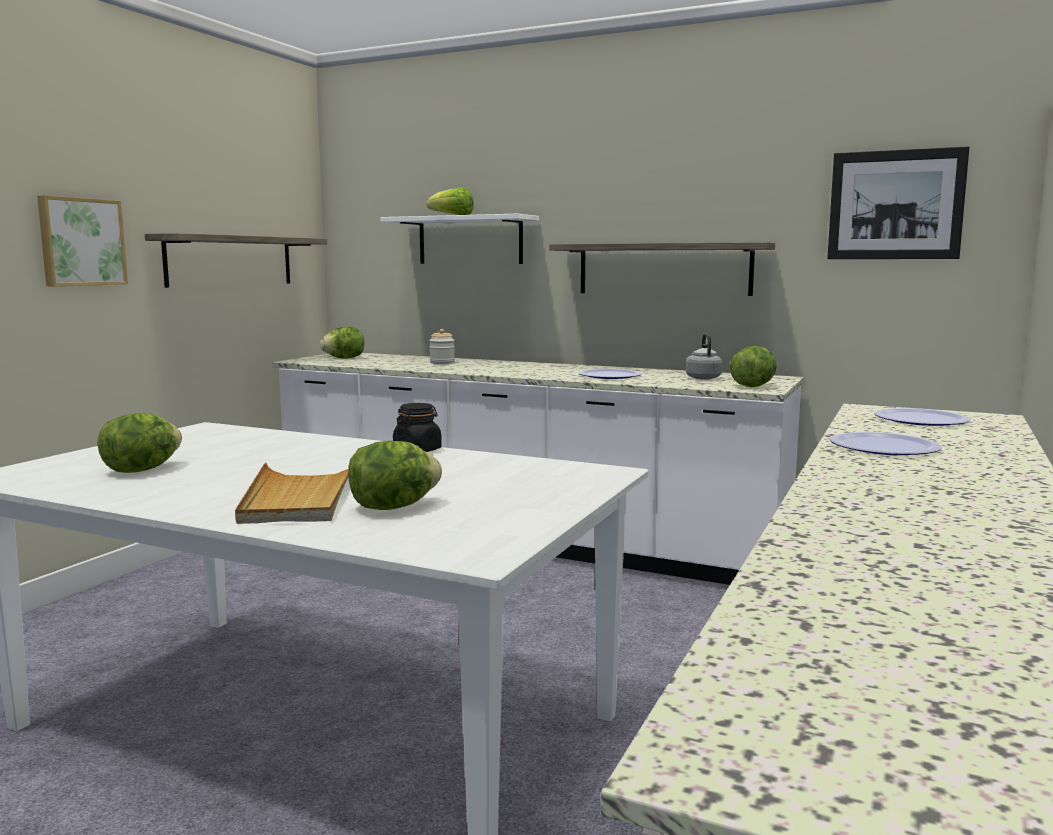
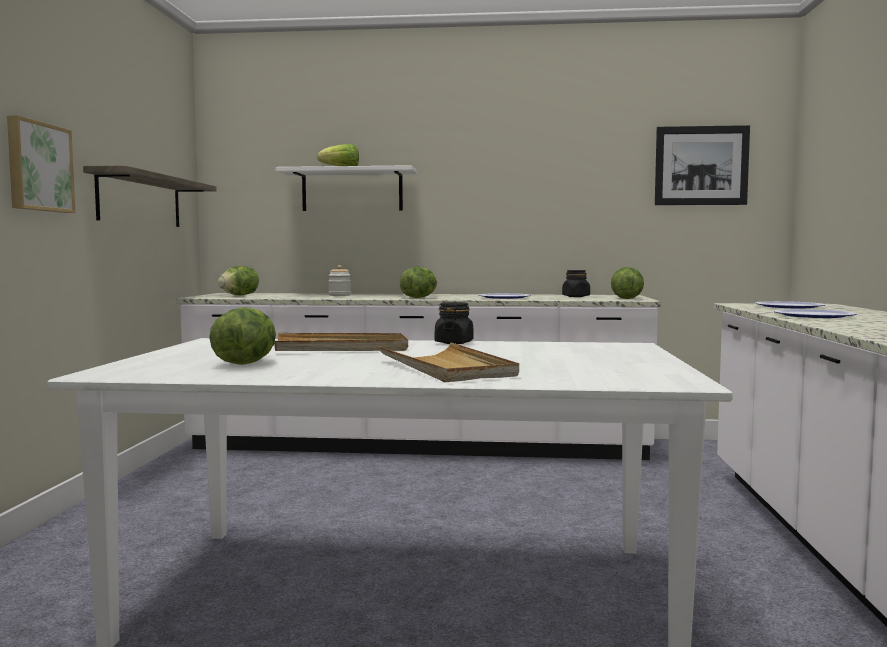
camera: 20 degrees left, 5 degrees down
(286, 451) = (342, 348): none -> beige tray
(394, 507) = (540, 367): lettuce -> lettuce (419, 297)
(664, 269) = (527, 214): shelf -> none
(703, 378) = (576, 296): grey kettle -> black jar

